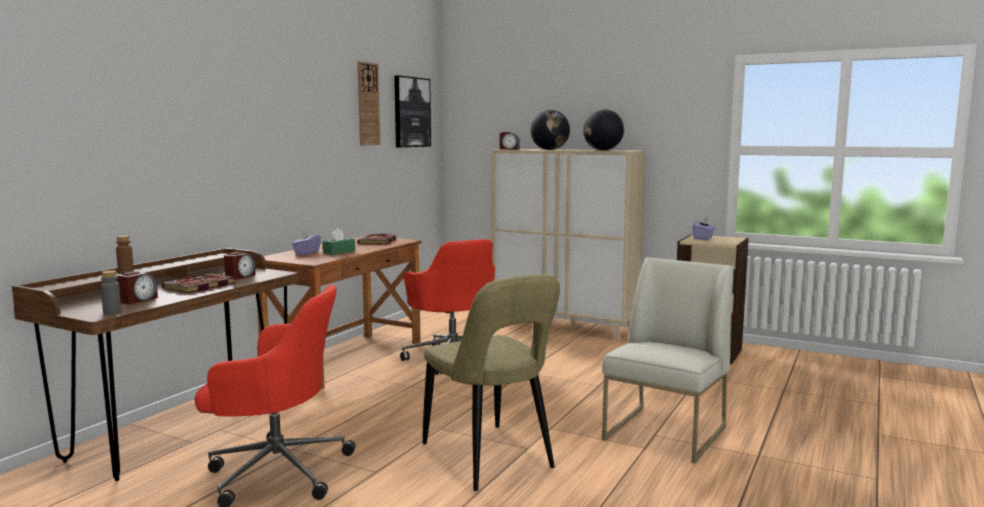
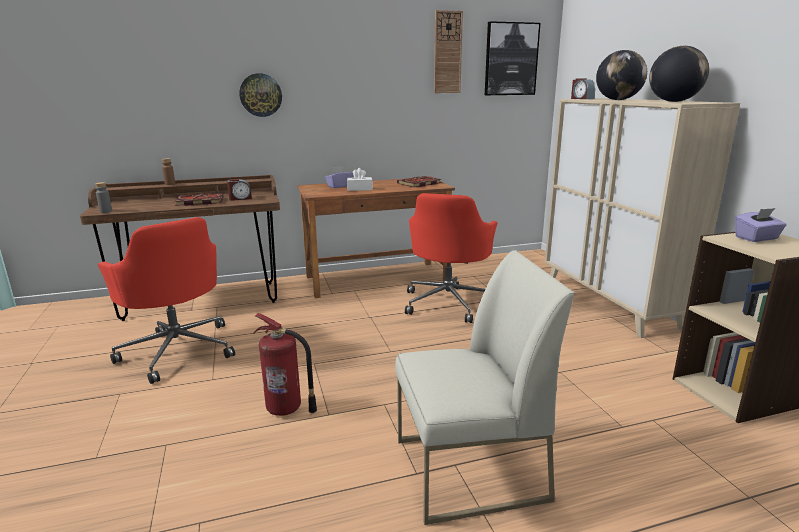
camera: 45 degrees right, 10 degrees up
(138, 300) = (143, 205): alarm clock -> none
(210, 148) = (260, 95): none -> wall clock
(339, 252) = (359, 189): green tissue box -> white tissue box
(490, 459) = (286, 409): beige chair -> fire extinguisher

